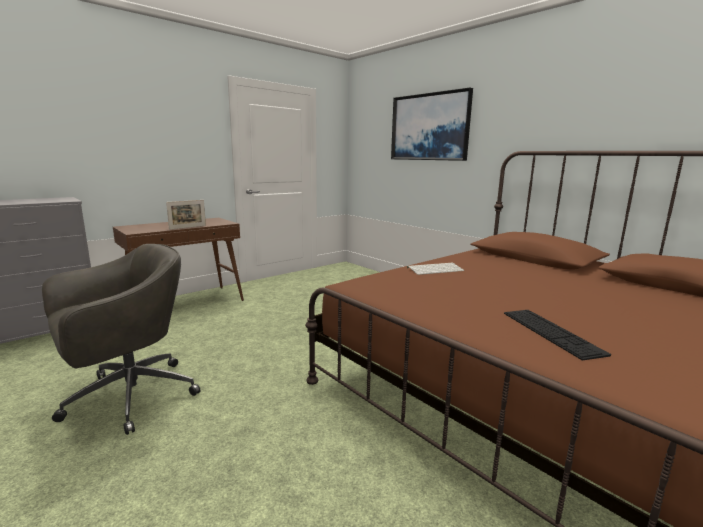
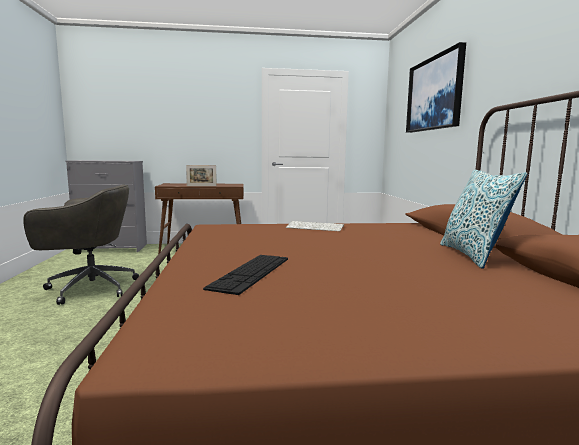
camera: 35 degrees right, 5 degrees down
(589, 278) = (472, 255): none -> pillow

